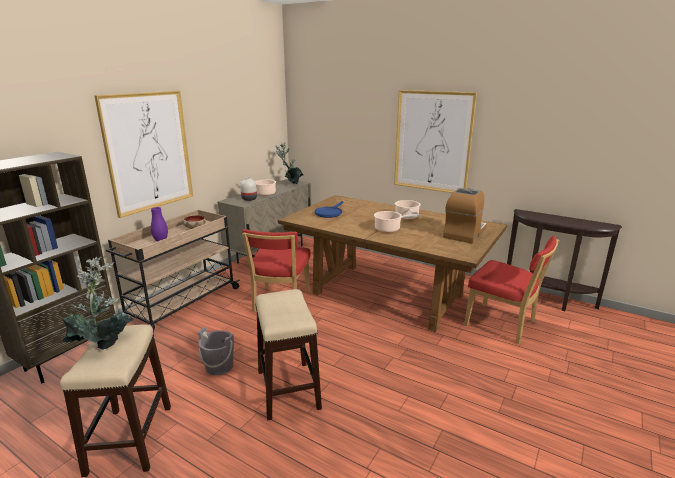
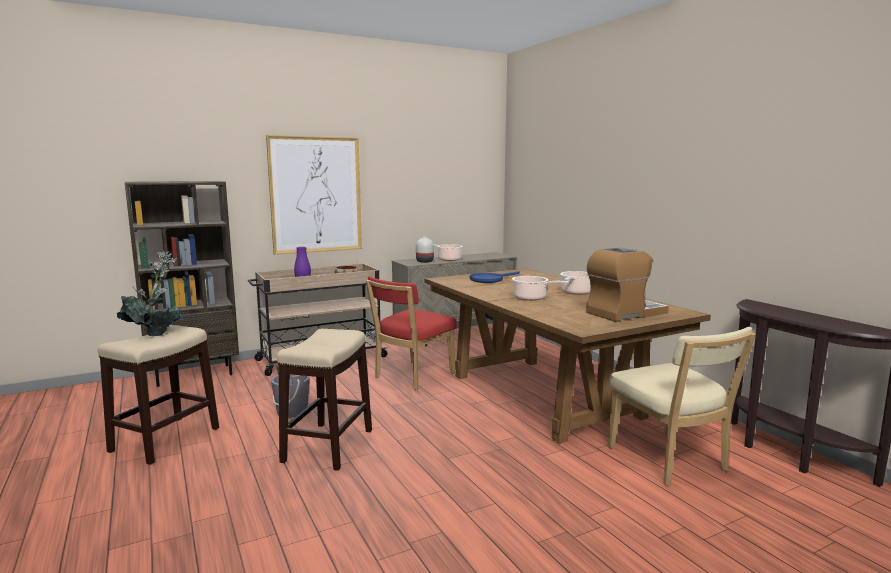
camera: 30 degrees right, 10 degrees down
(291, 184) = (491, 256): potted plant -> none
(432, 142) = (645, 202): picture -> none
(503, 325) = (670, 461): red chair -> beige chair

